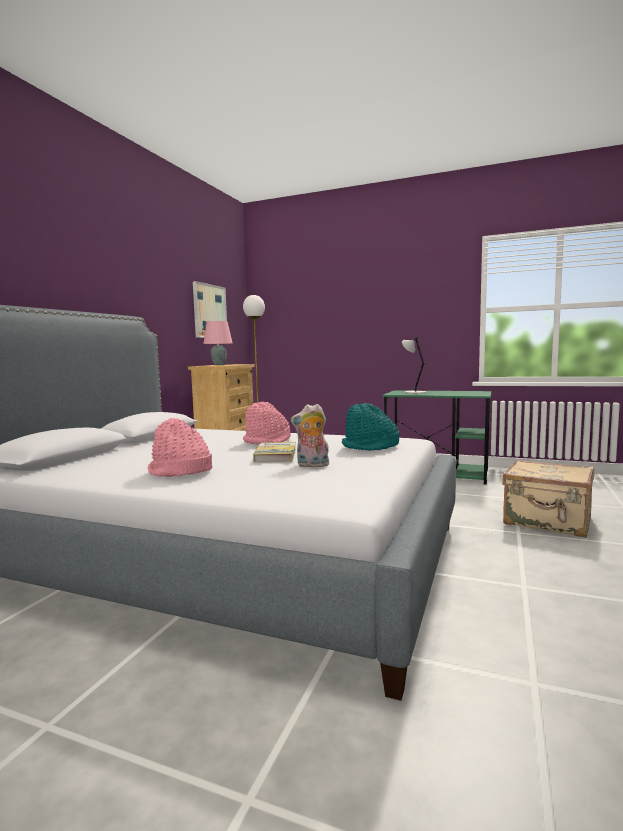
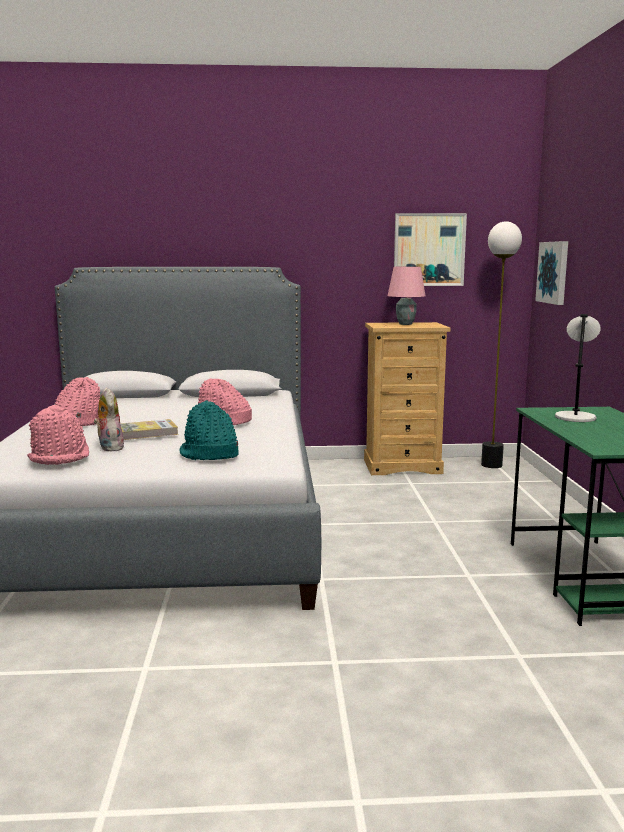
camera: 65 degrees right, 5 degrees up
(281, 328) = (553, 272): none -> picture
(343, 475) = (60, 457): none -> pink hat
(547, 522) = (407, 688): beige suitcase -> none

